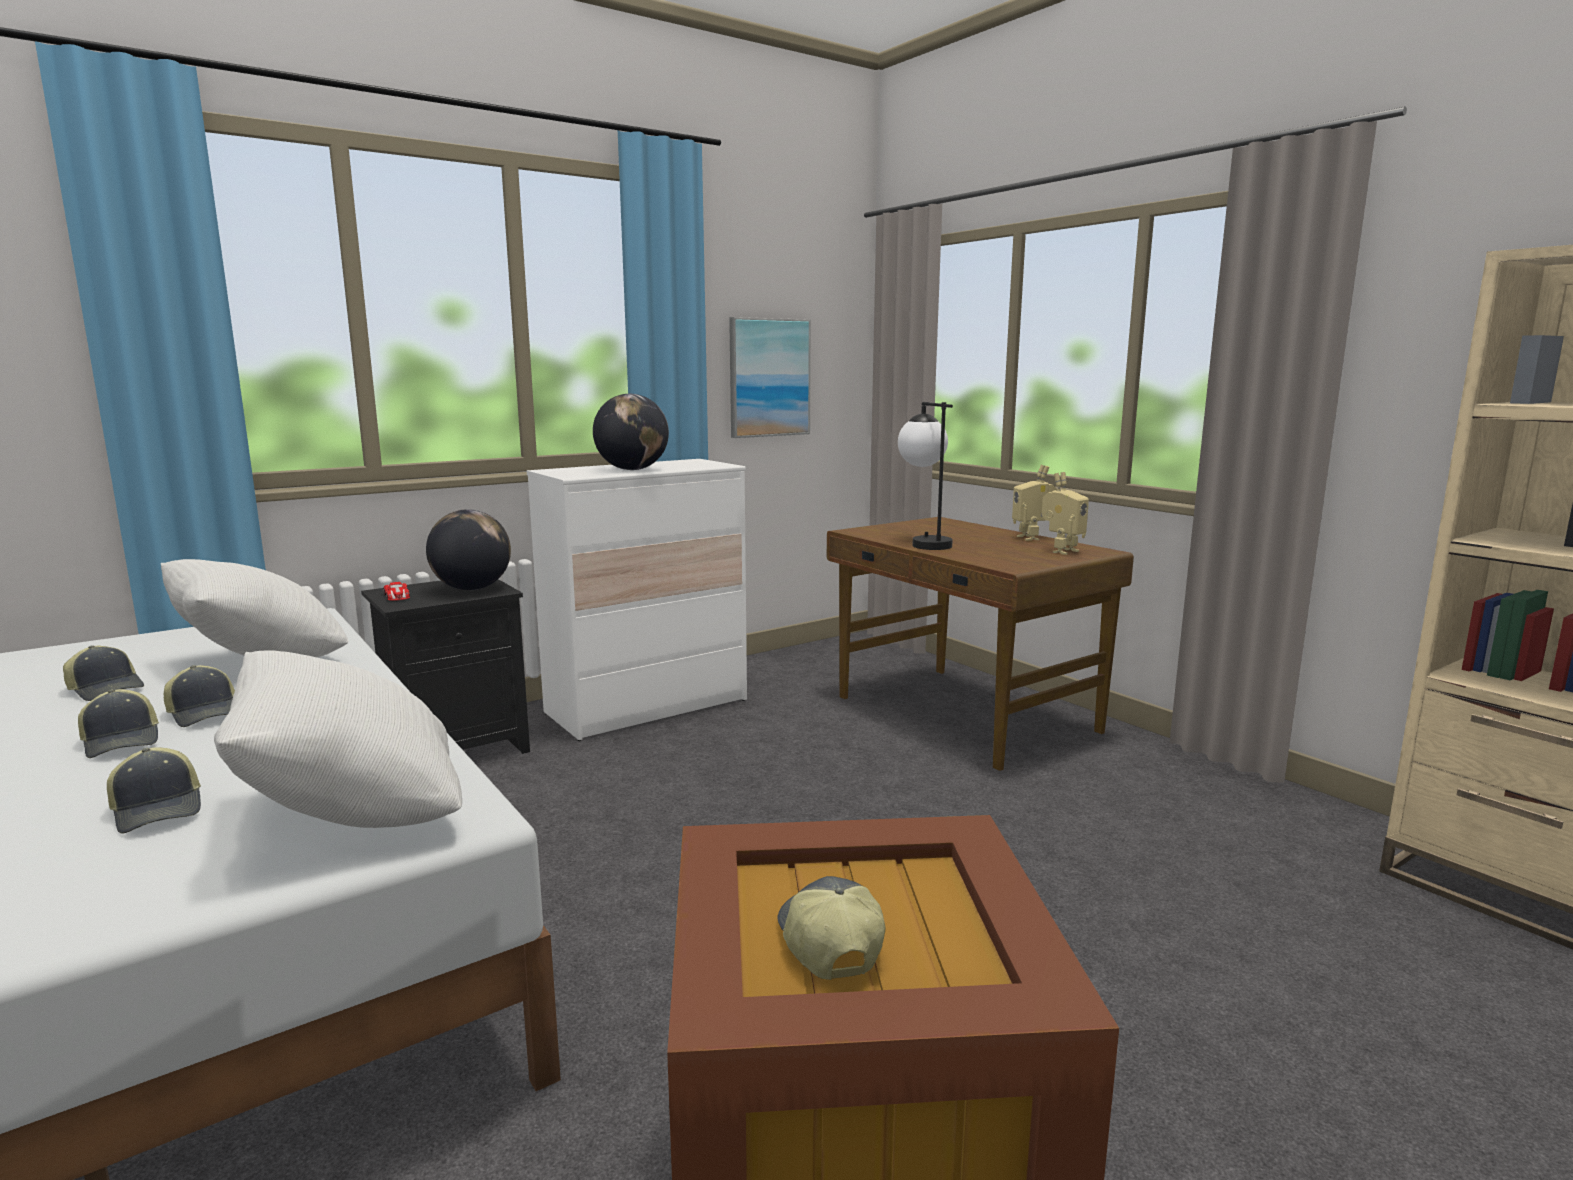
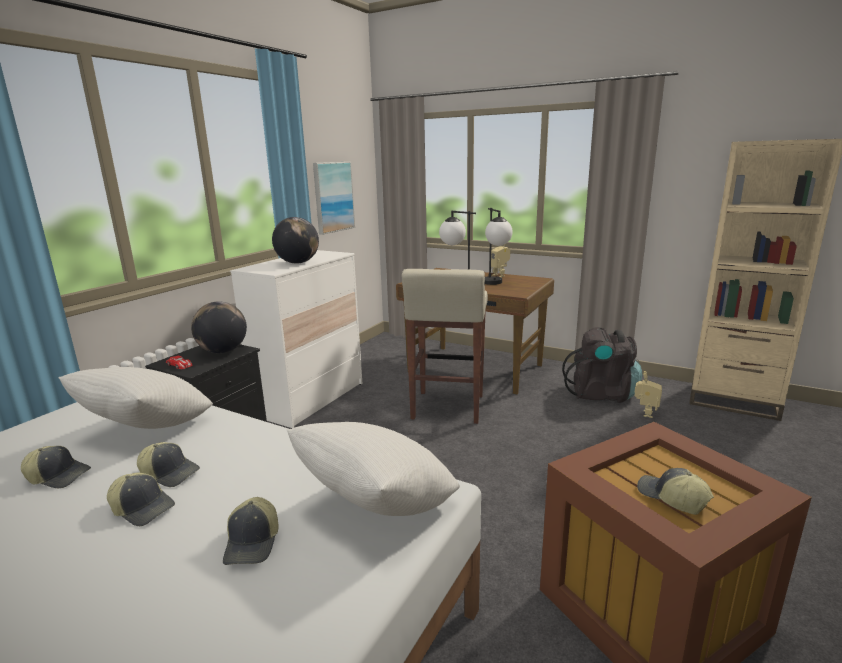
camera: 25 degrees left, 5 degrees up
(160, 809) = (253, 542): cap -> cap turned 60 degrees clockwise
(846, 765) = (447, 408): none -> beige stool
(997, 549) = (495, 284): none -> table lamp
(1061, 551) = (524, 281): toy robot -> toy robot (645, 413)
(1180, 807) = (601, 394): none -> black backpack

